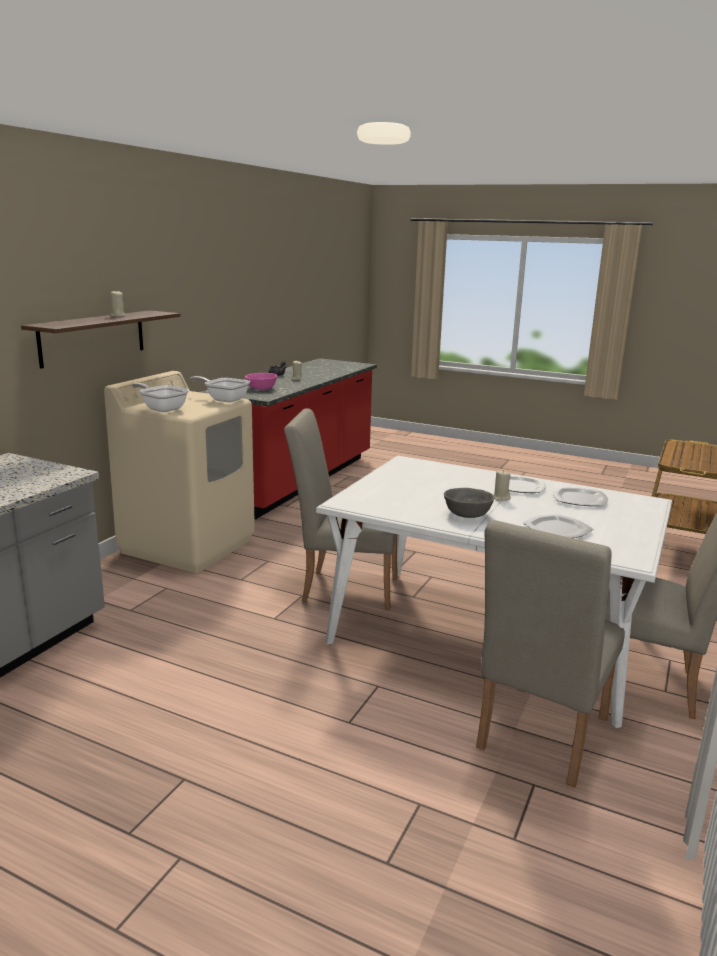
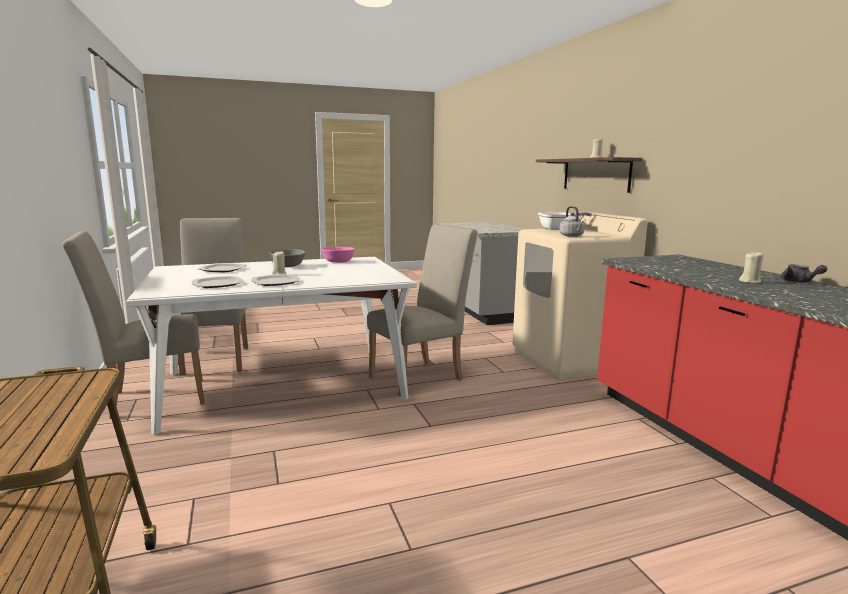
camera: 135 degrees right, 5 degrees down
(224, 399) = (572, 236): frying pan -> grey kettle
(261, 388) = (680, 265): pink bowl -> pink bowl (338, 261)

